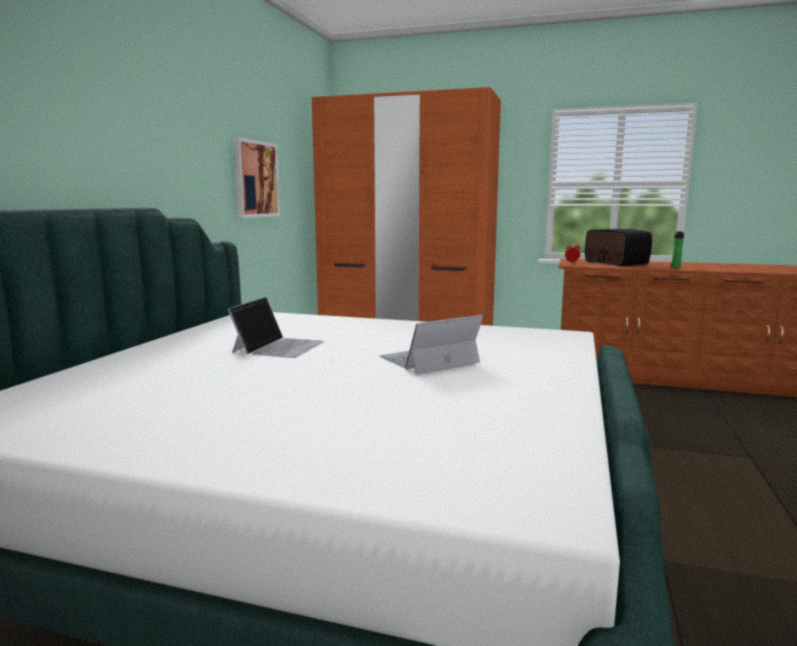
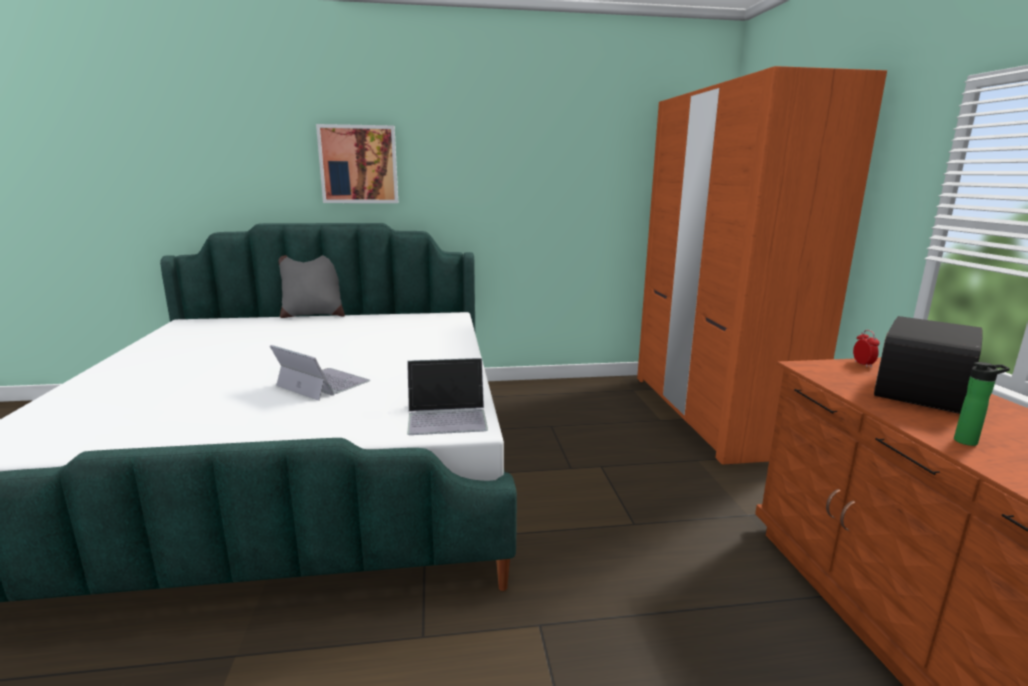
camera: 65 degrees right, 5 degrees up
(107, 353) = (313, 315): none -> grey pillow
(256, 179) = (549, 196): picture -> picture (358, 164)
(278, 346) = (347, 340): laptop -> laptop (447, 416)

